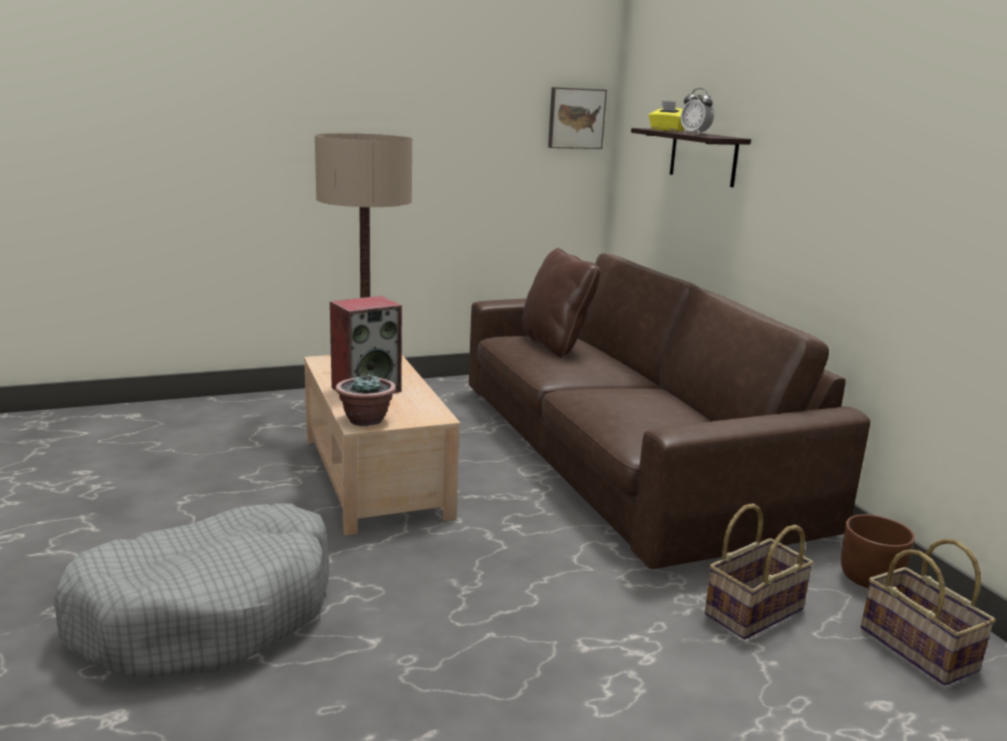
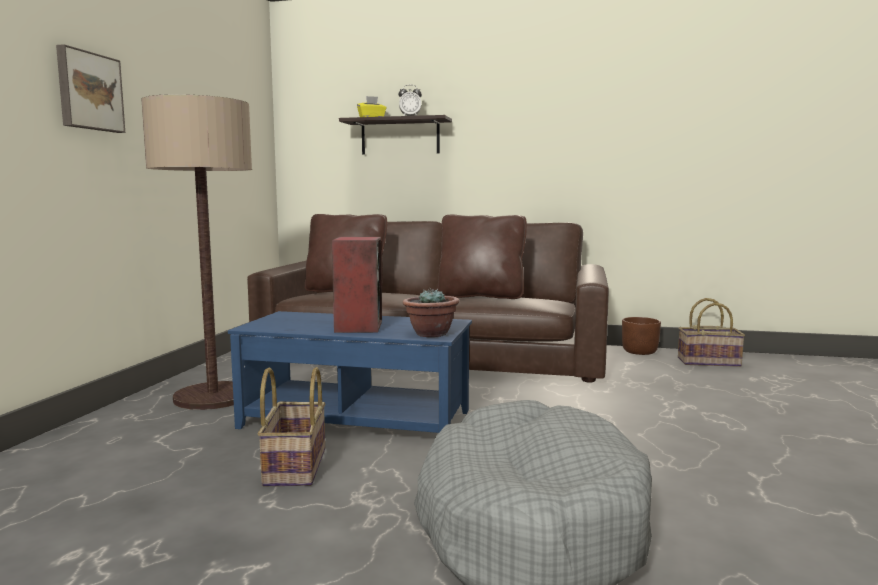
camera: 55 degrees left, 10 degrees down
(377, 477) = (357, 418): beige coffee table -> blue coffee table
(575, 118) = (256, 116): picture -> picture (89, 91)
(625, 401) = (481, 296): none -> brown pillow
(753, 611) = (655, 376): basket -> basket (294, 466)

